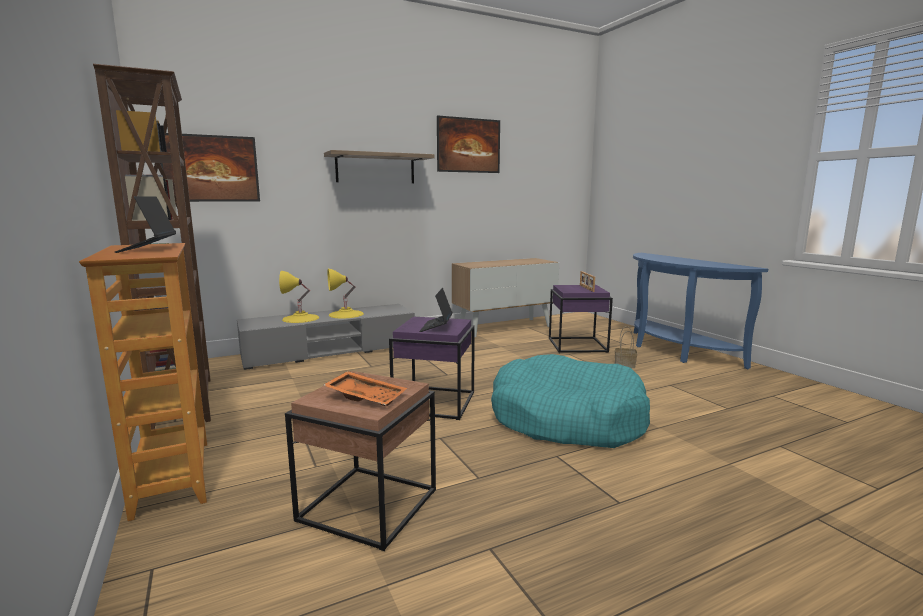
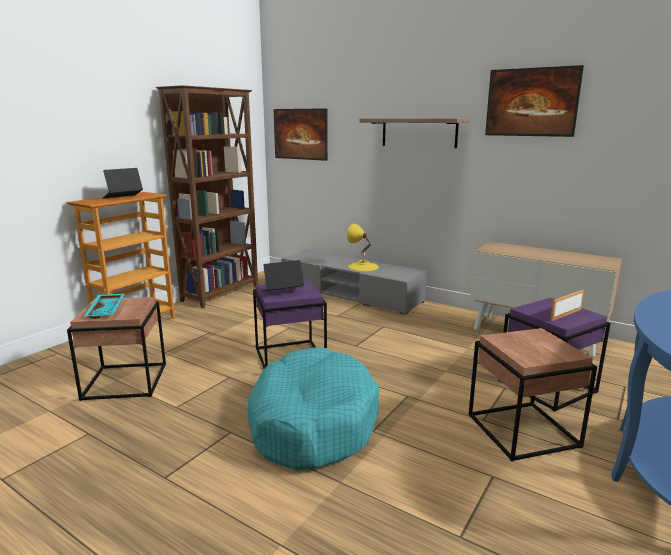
camera: 60 degrees right, 5 degrees up
(300, 318) = (331, 260): yellow table lamp -> none
(366, 396) = (107, 311): orange tray -> turquoise tray
(624, 365) = (521, 430): basket -> brown side table

